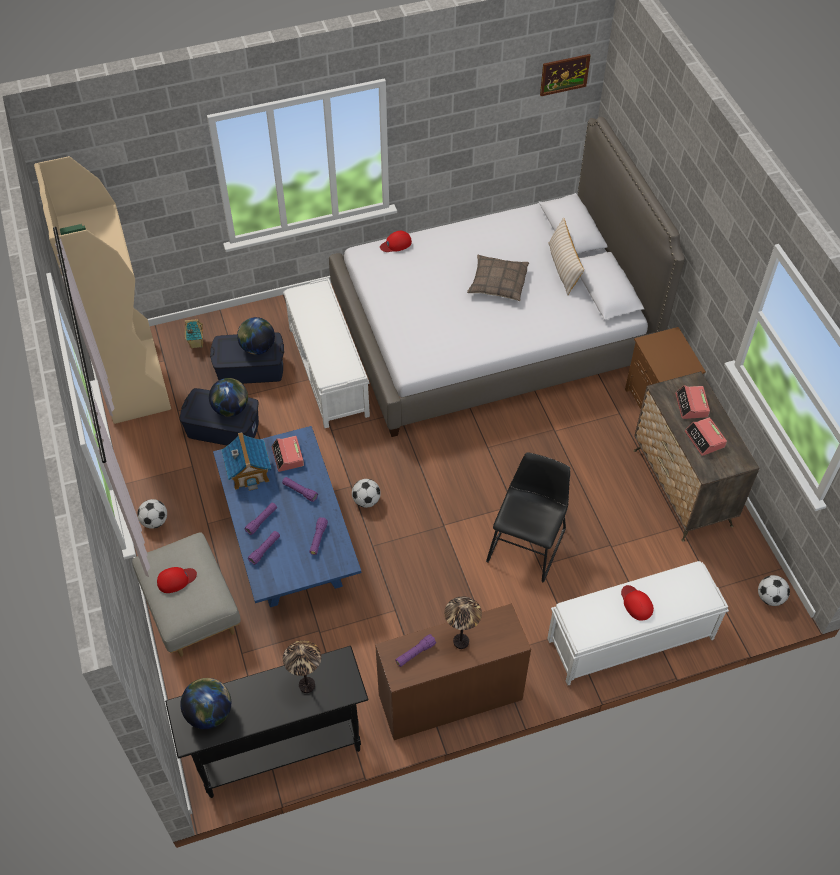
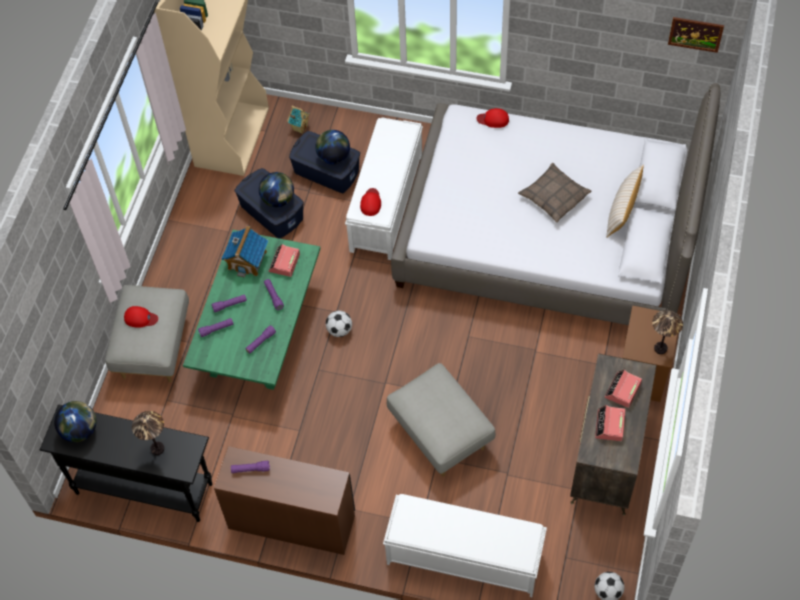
camera: 35 degrees right, 5 degrees up
(155, 521) = (173, 262): football -> none
(290, 541) = (259, 332): blue coffee table -> green coffee table
(461, 642) = (289, 480): table lamp -> table lamp (660, 349)
(527, 542) = (441, 433): black chair -> grey ottoman
(636, 603) = (462, 529): red cap -> red cap (371, 203)

